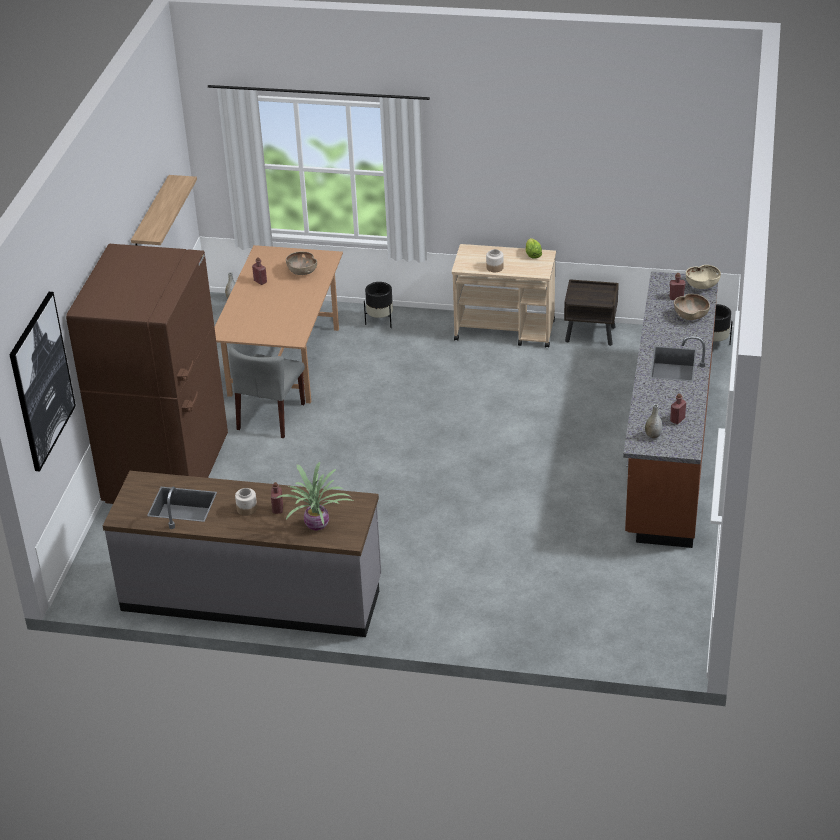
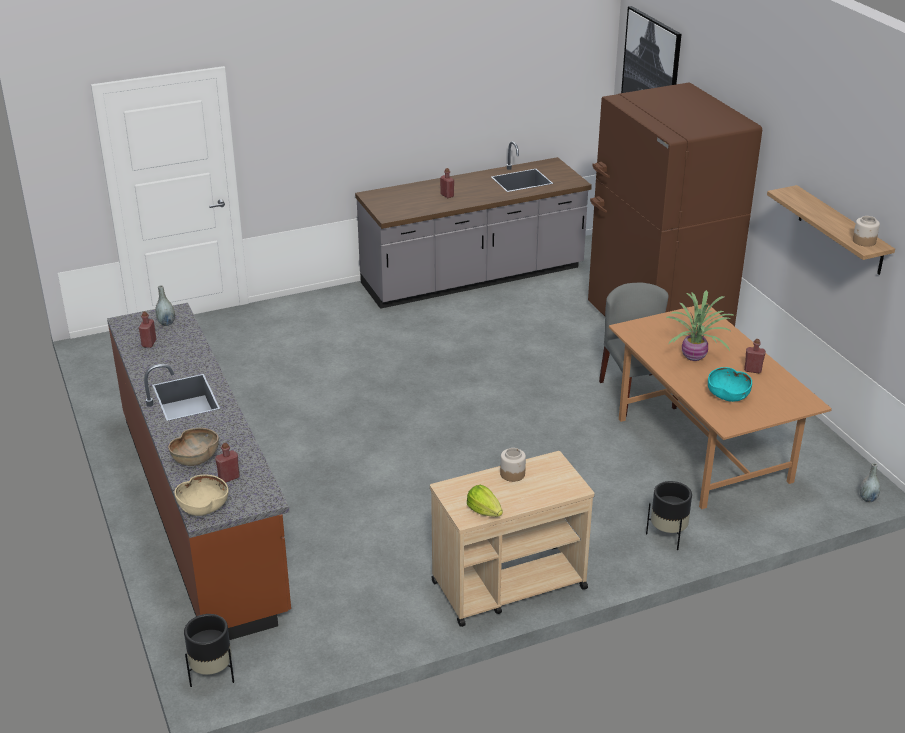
camera: 145 degrees right, 5 degrees down
(247, 509) = (470, 189): jar -> jar (864, 241)
(302, 272) = (728, 396): brown bowl -> turquoise bowl
(317, 524) = (405, 196): potted plant -> potted plant (694, 357)
(591, 334) = (394, 624): brown nightstand -> none

